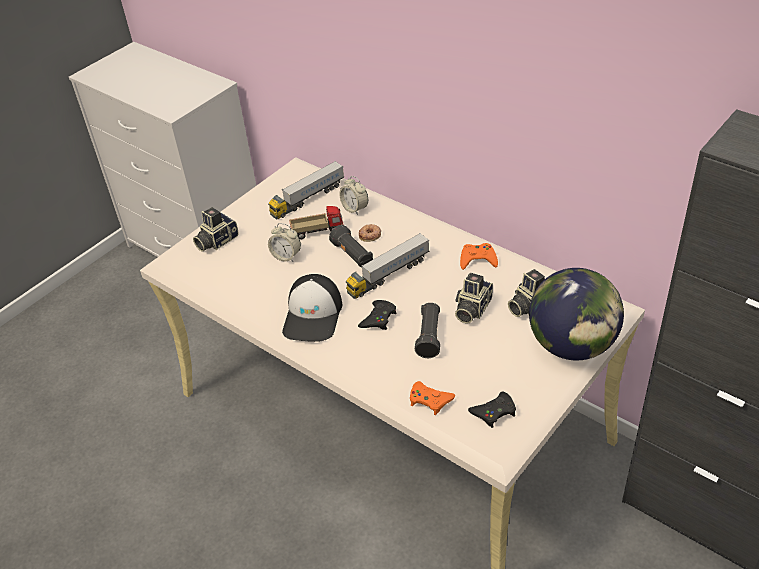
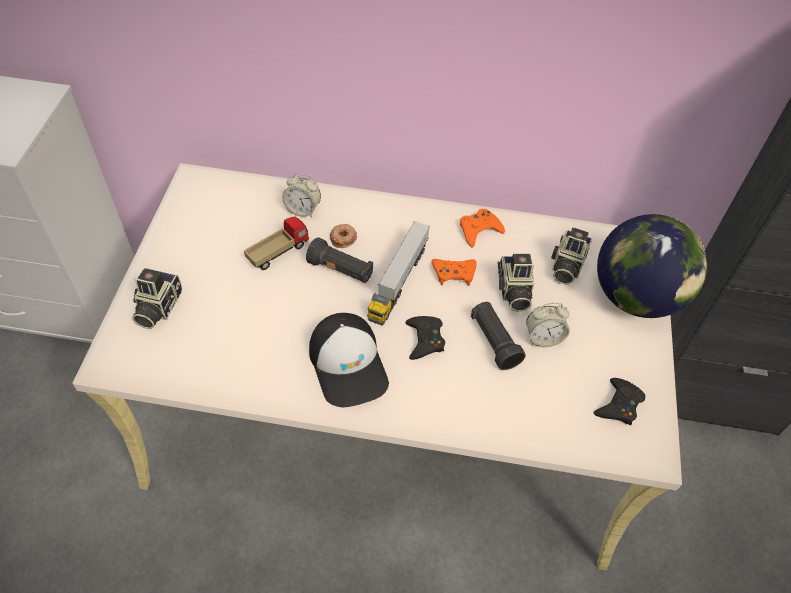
camera: 35 degrees left, 10 degrees up
(286, 256) = (262, 298): alarm clock -> alarm clock (543, 338)
(308, 199) = (237, 214): toy truck -> none
(430, 400) = (547, 419): orange game controller -> orange game controller (454, 273)

